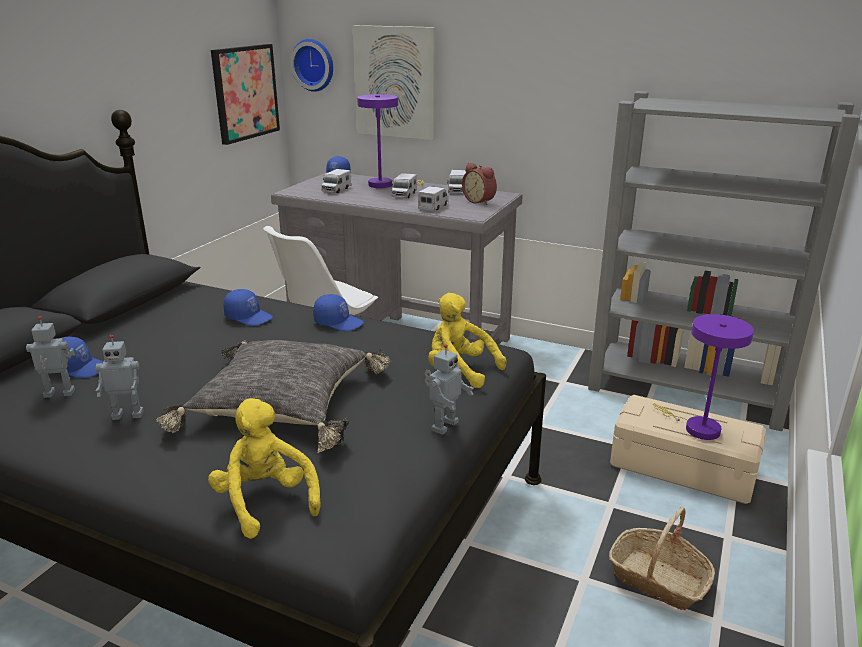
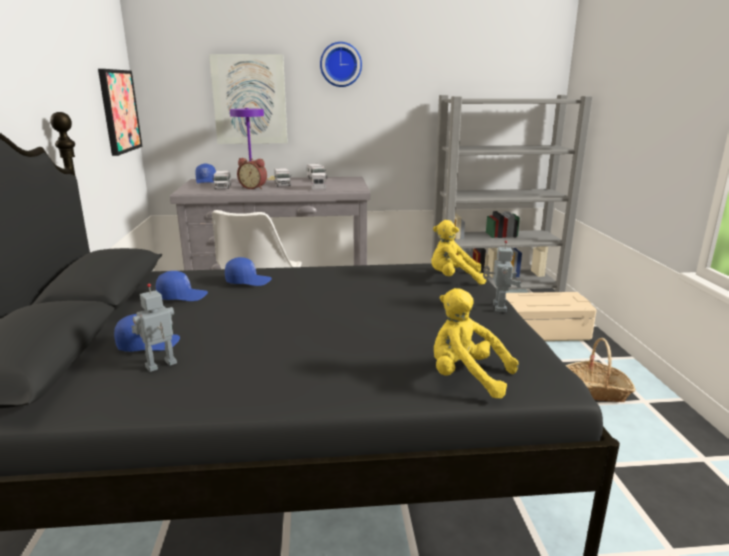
camera: 30 degrees left, 5 degrees down
(128, 414) = (258, 360): toy robot -> none
(283, 400) = (369, 321): pillow -> none
(314, 65) = (170, 89): wall clock -> wall clock (340, 64)
(339, 322) = (326, 271): blue cap -> blue cap (182, 296)
(480, 201) = (344, 182): alarm clock -> alarm clock (254, 188)
(696, 428) = (550, 300): purple table lamp -> none

